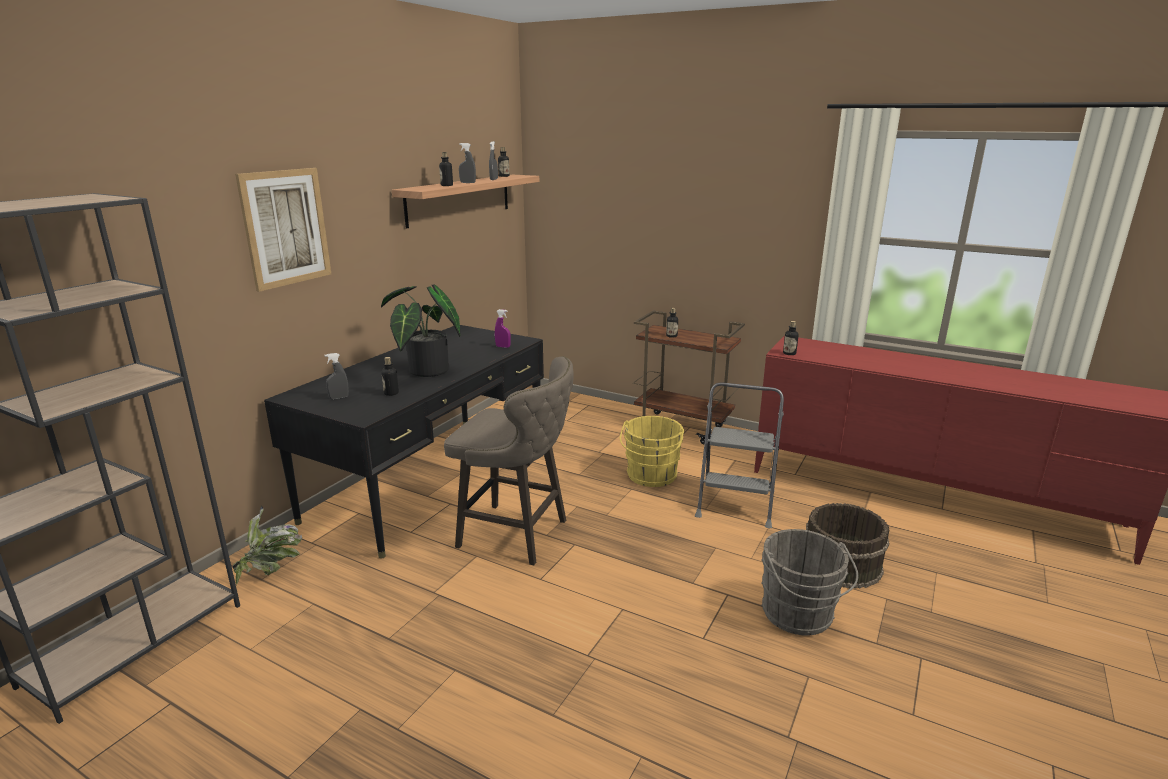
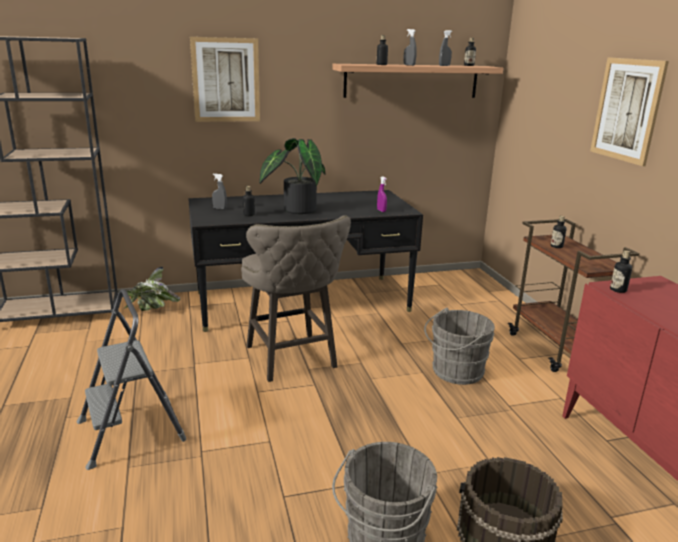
camera: 45 degrees right, 0 degrees up
(651, 477) = (454, 372): yellow bucket -> grey bucket
(700, 207) = (627, 110): none -> picture
(737, 499) = (500, 427): grey step ladder -> grey step ladder (136, 429)

